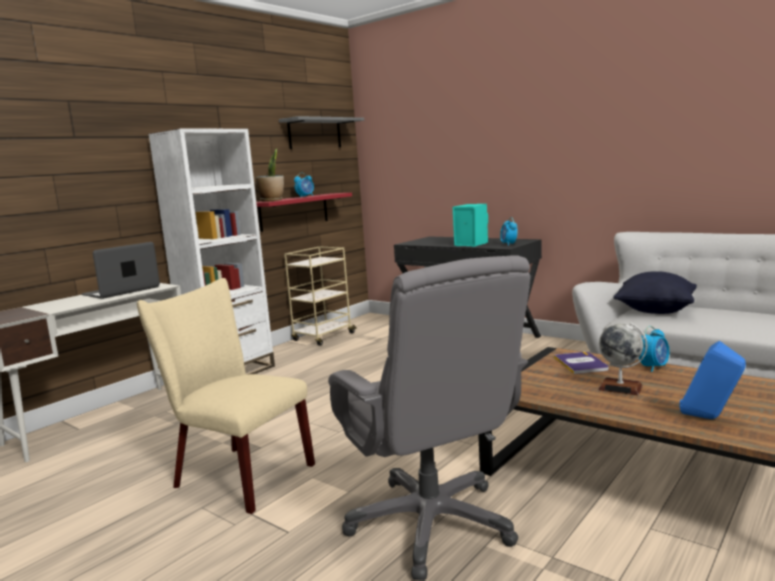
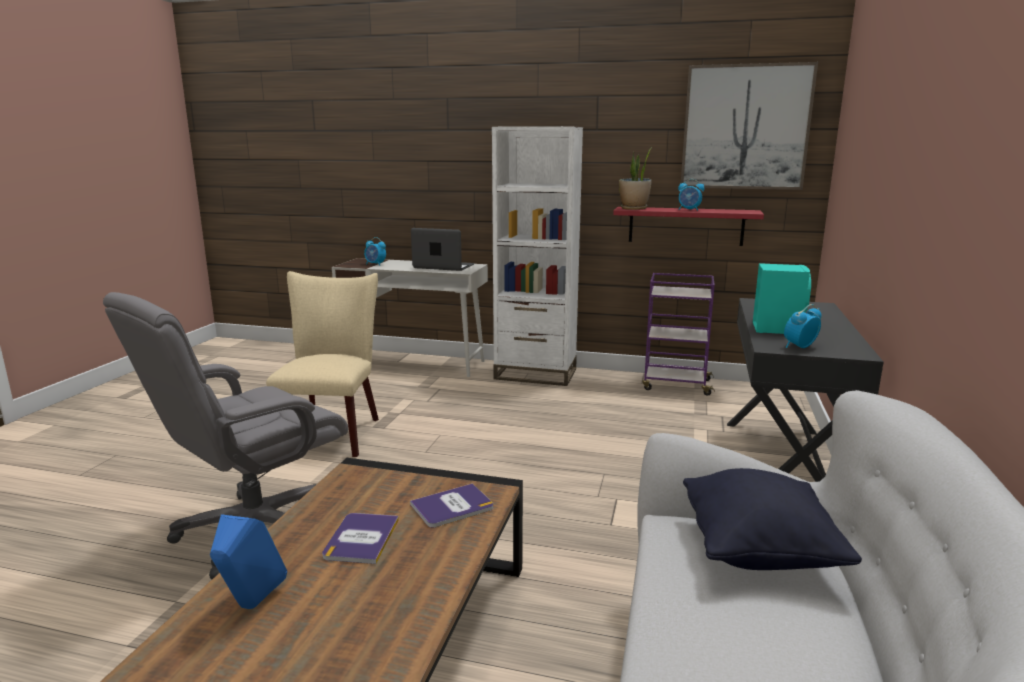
camera: 65 degrees right, 5 degrees up
(314, 133) = (745, 127): grey shelf -> picture
(323, 337) = (675, 385): beige cart -> purple cart
(620, 388) = (361, 539): globe -> book
(653, 367) = (451, 562): alarm clock -> alarm clock (375, 264)

